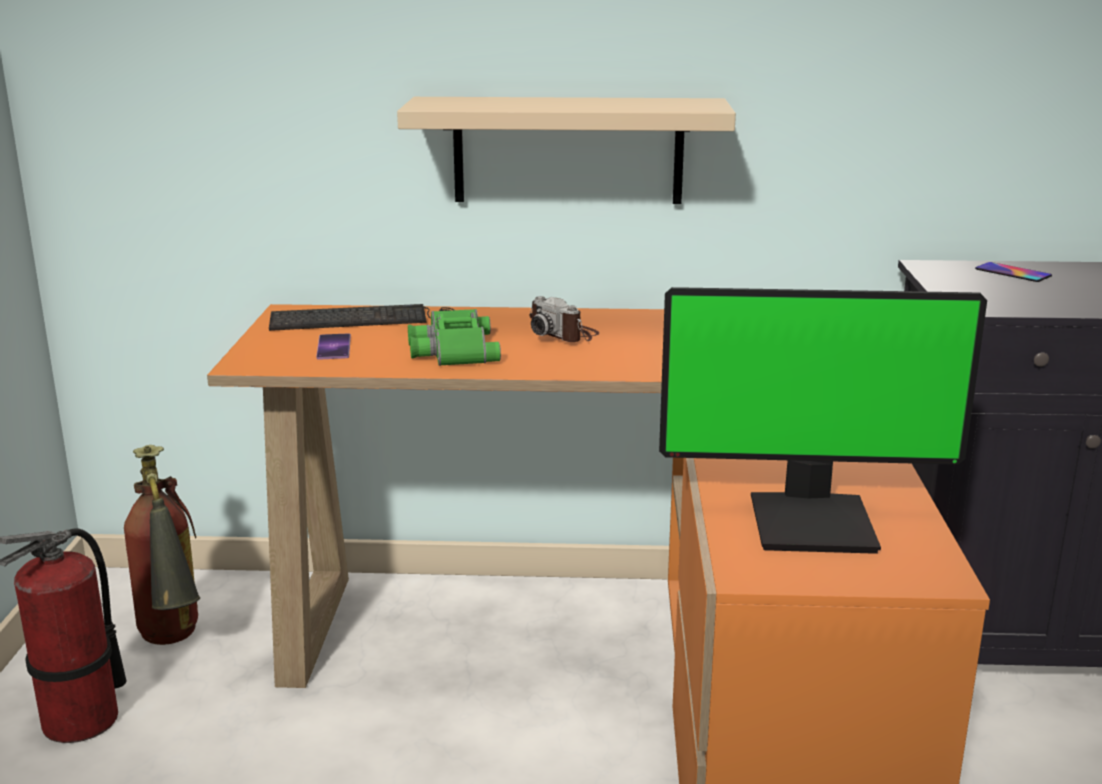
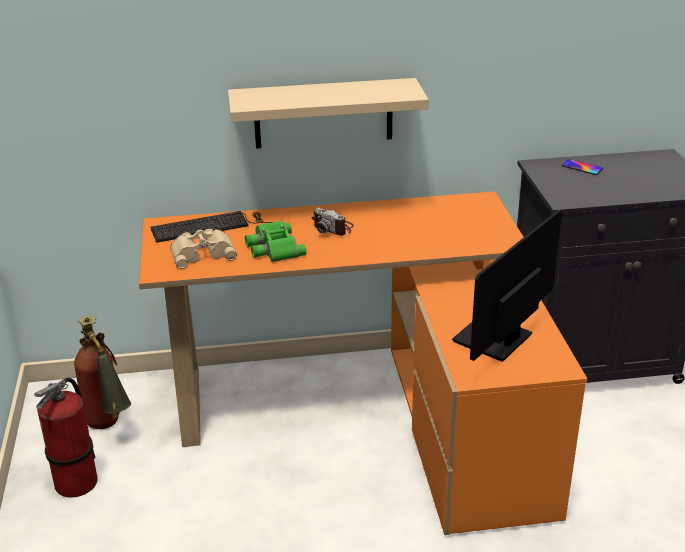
camera: 10 degrees left, 10 degrees up
(334, 347) = (202, 253): phone -> beige binoculars
(813, 521) = (495, 340): monitor -> monitor turned 135 degrees clockwise

